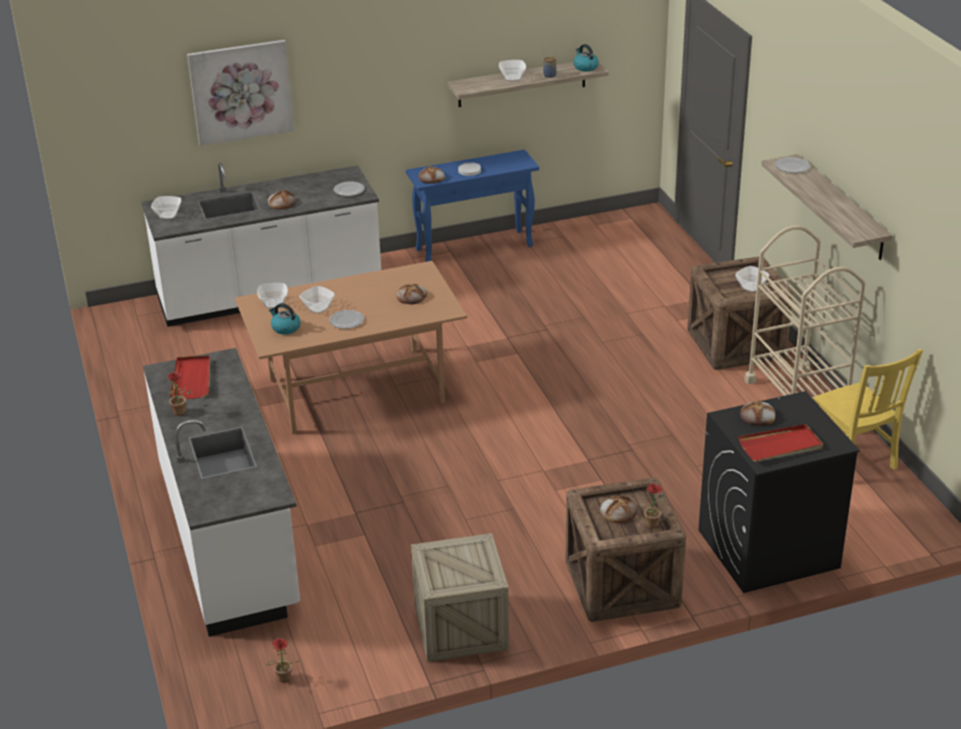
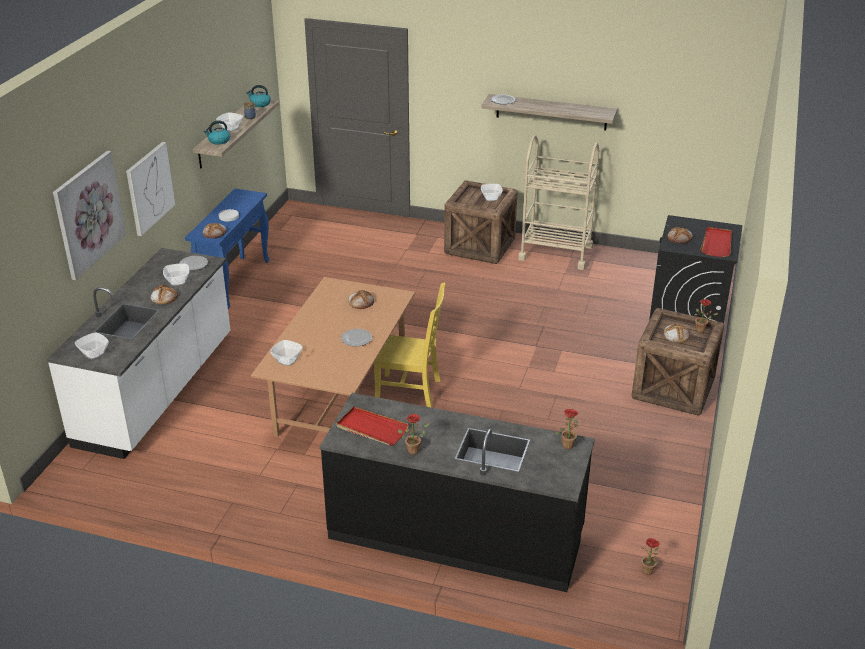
camera: 55 degrees left, 0 degrees up
(230, 537) = (456, 535): white counter -> black counter
(270, 490) = (567, 444): none -> potted plant
(285, 328) = (329, 368): kettle -> kettle (219, 141)
(317, 308) = (321, 344): bowl -> bowl (177, 282)
(353, 98) = (149, 188): none -> picture
(461, 627) = (659, 468): crate -> none
(854, 459) = (632, 263): yellow chair -> yellow chair (410, 391)

